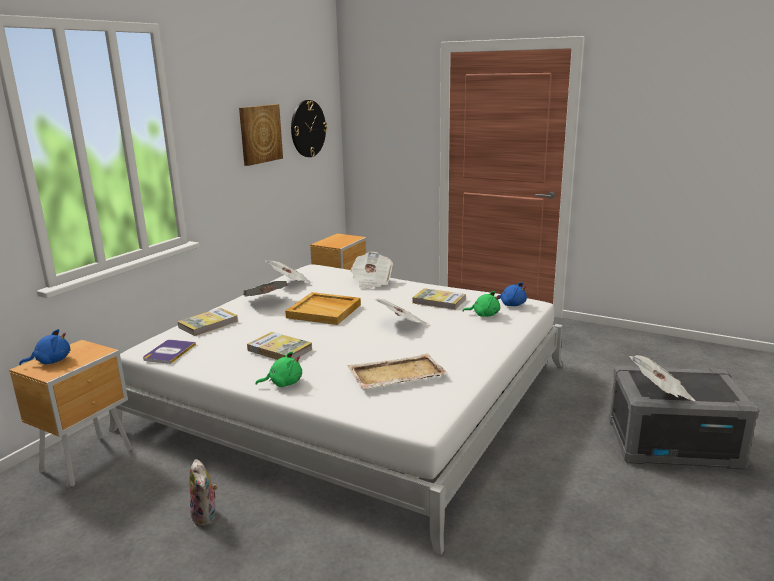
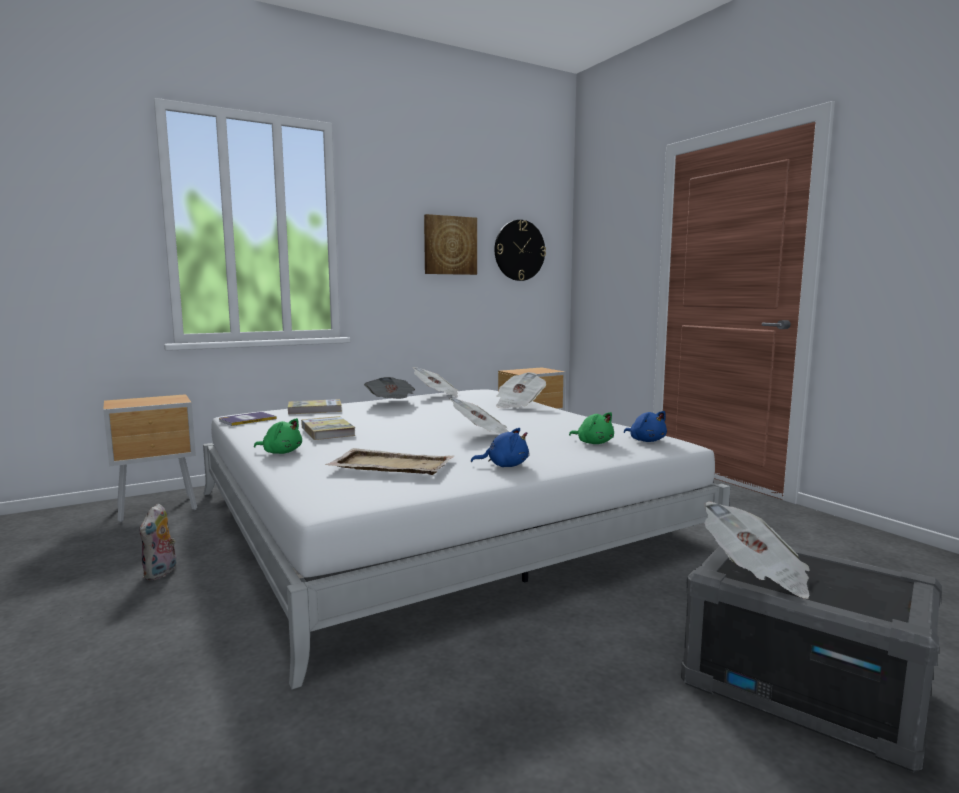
camera: 30 degrees right, 10 degrees down
(51, 361) = (136, 400): blue plush toy -> blue plush toy (504, 465)
(325, 311) = (426, 415): beige tray -> none
(439, 301) = (562, 426): book -> none

